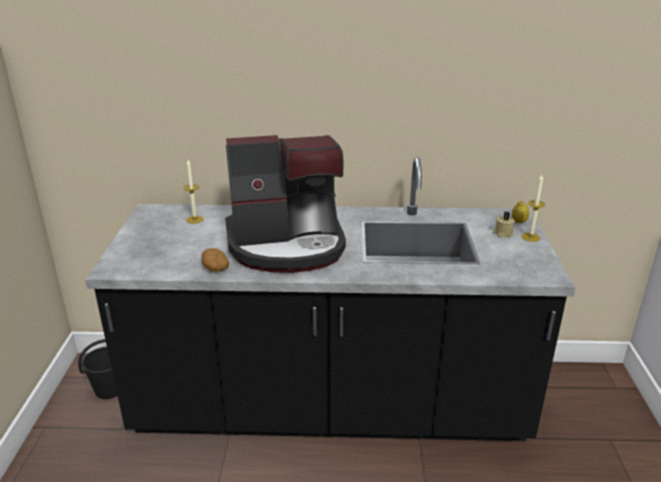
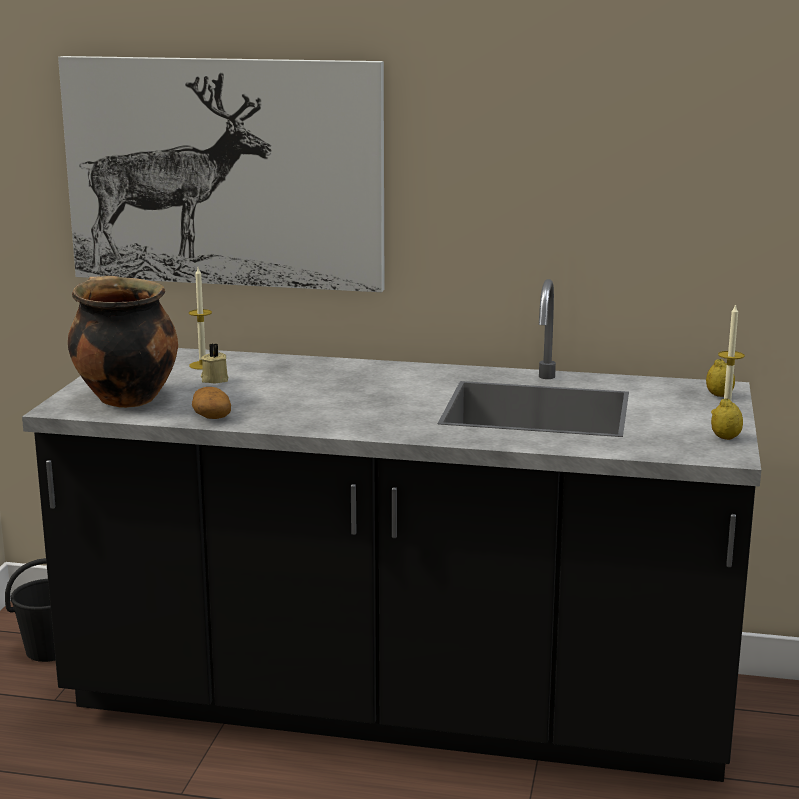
camera: 10 degrees right, 10 degrees down
(152, 255) = (125, 398): none -> cooking pot
(197, 92) = (224, 173): none -> picture
(287, 245) = (330, 399): coffee machine -> none
(502, 233) = (682, 406): beige candle -> beige candle (214, 379)
(541, 260) = (725, 438): none -> lemon

